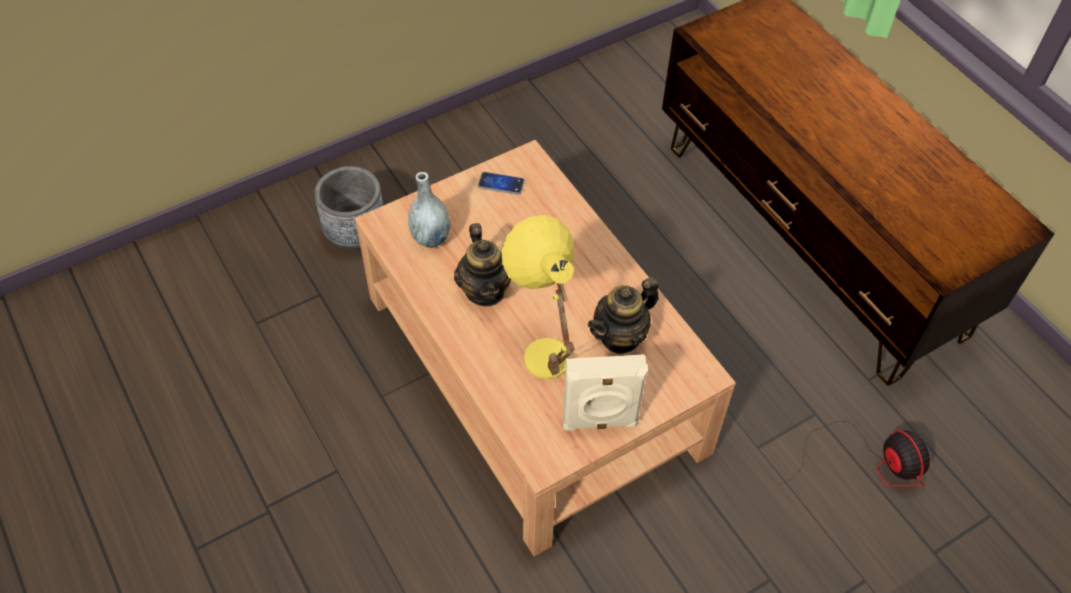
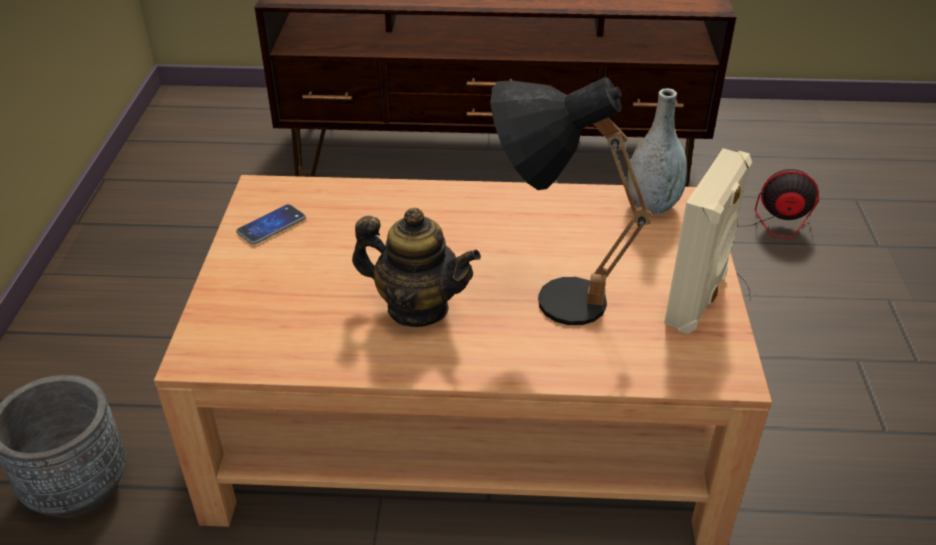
camera: 55 degrees left, 15 degrees down
(430, 238) = (281, 320): grey vase -> grey vase (652, 206)
(543, 344) = (546, 296): yellow table lamp -> black table lamp
(620, 336) = (588, 233): teapot -> none

